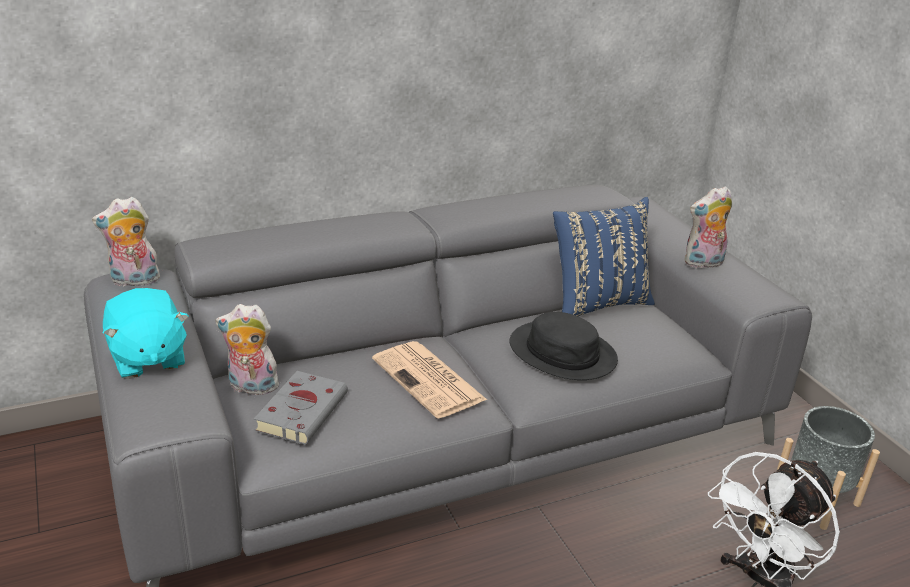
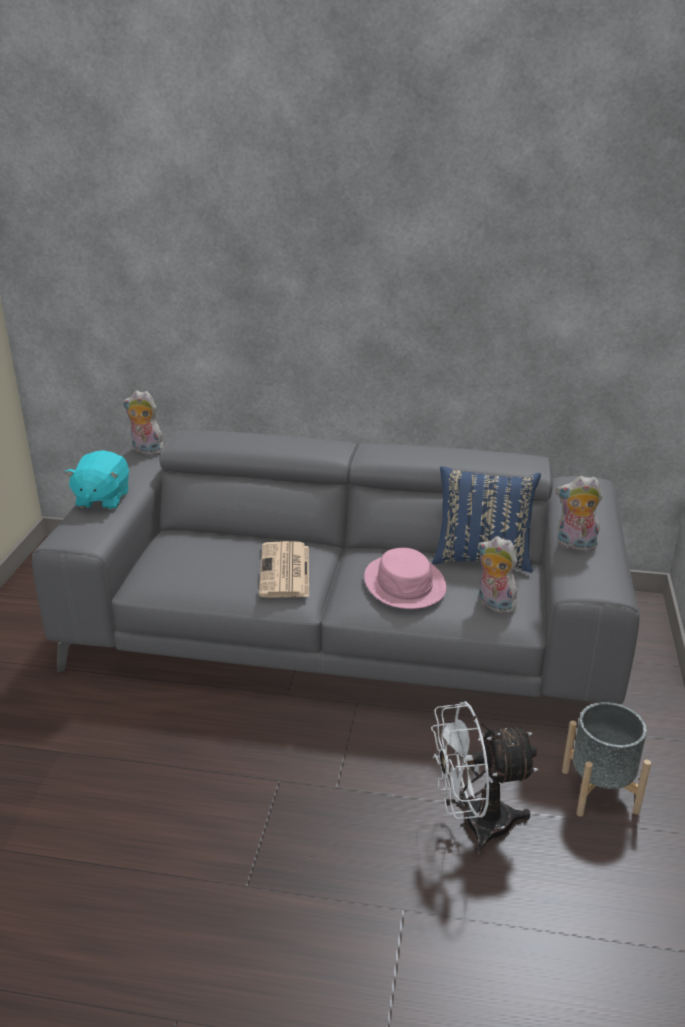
camera: 35 degrees right, 0 degrees up
(251, 387) = (172, 541): plush toy -> plush toy (494, 605)
(303, 410) = (185, 564): grey book -> none
(562, 352) = (405, 583): black hat -> pink hat

